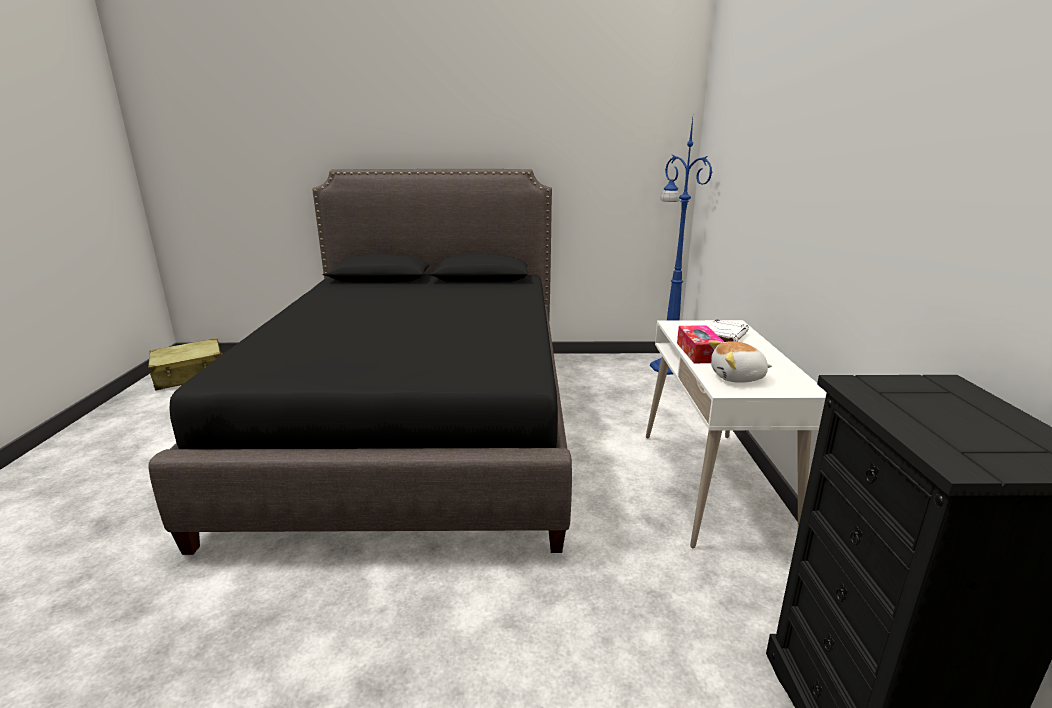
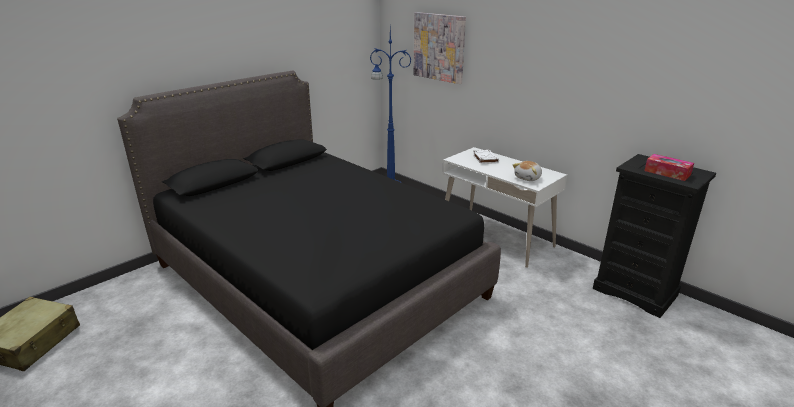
camera: 45 degrees left, 5 degrees up
(699, 352) = (494, 171): tissue box -> tissue box (667, 173)
(740, 148) = (439, 47): none -> picture

